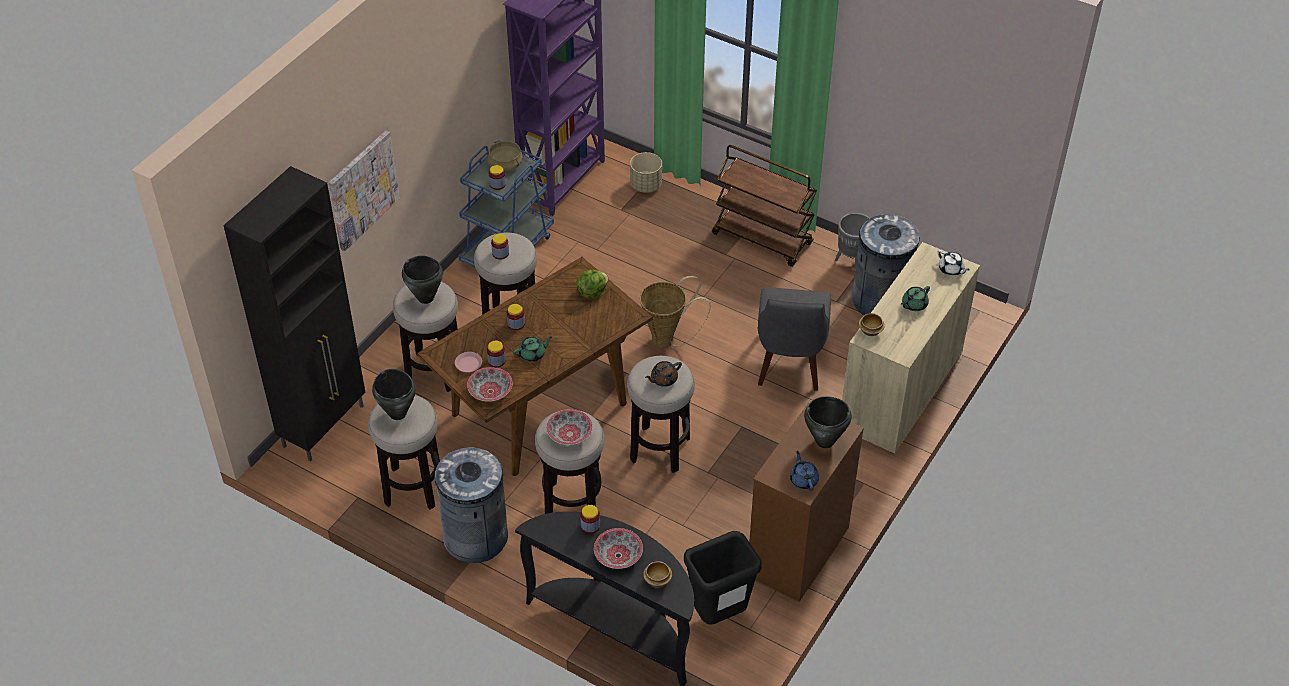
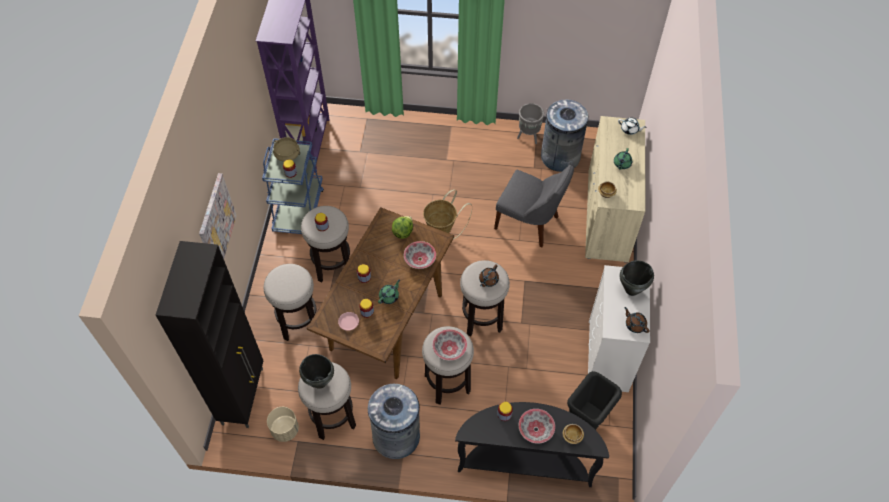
camera: 25 degrees left, 10 degrees up
(425, 298) = (288, 282): black cooking pot -> none
(490, 391) = (376, 337): bowl -> bowl (420, 259)
(646, 185) = (366, 127): beige planter -> beige planter (285, 429)
(763, 239) = (464, 139): brown cart -> none
(789, 364) = (529, 223): grey chair -> grey chair turned 45 degrees counterclockwise
(798, 552) = (608, 356): brown dresser -> white dresser
(803, 480) = (635, 325): blue teapot -> brown teapot

